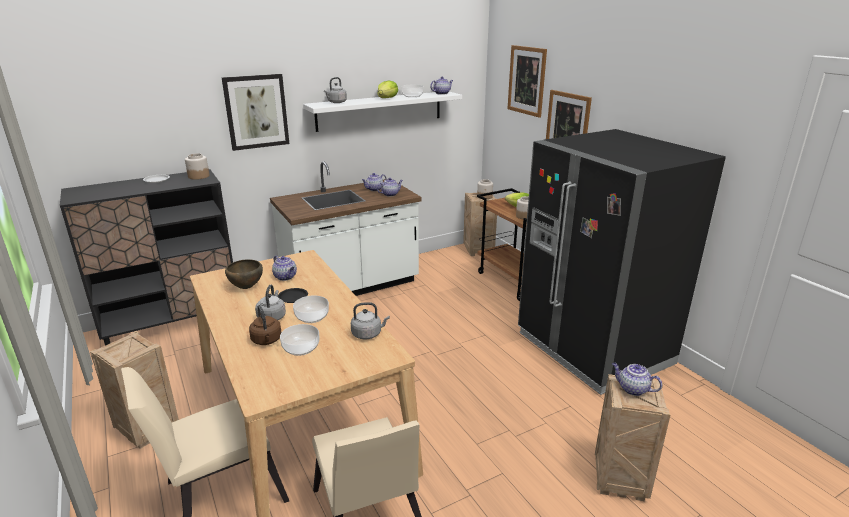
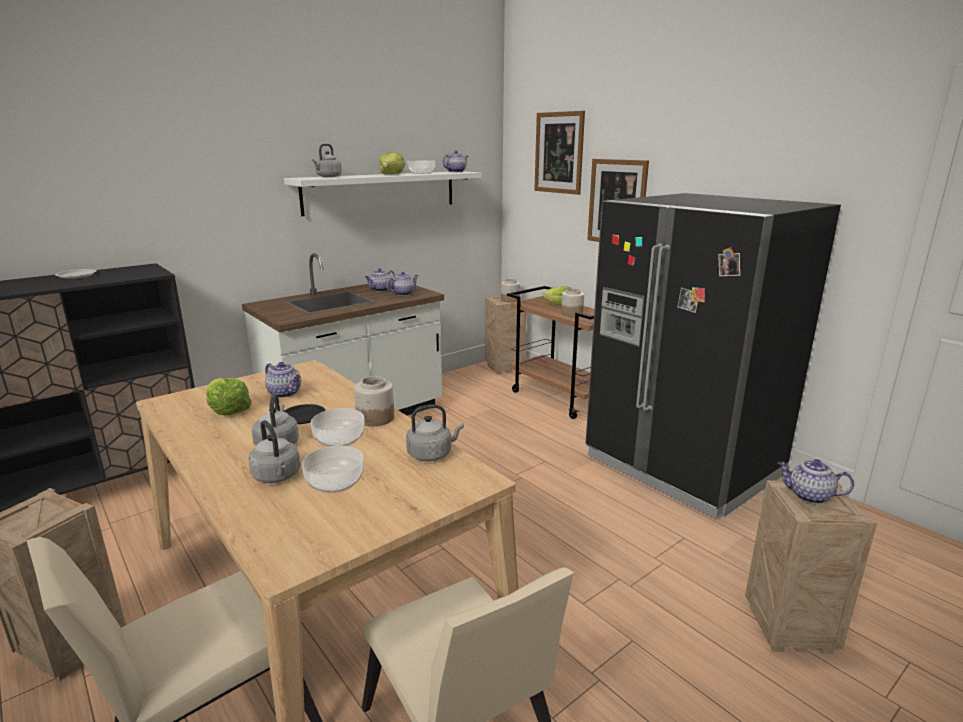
camera: 10 degrees left, 5 degrees down
(198, 176) = (140, 270): jar -> jar (375, 418)
(246, 287) = (228, 410): brown bowl -> lettuce
(256, 111) = (221, 186): picture -> none
(267, 341) = (277, 477): brown kettle -> grey kettle

